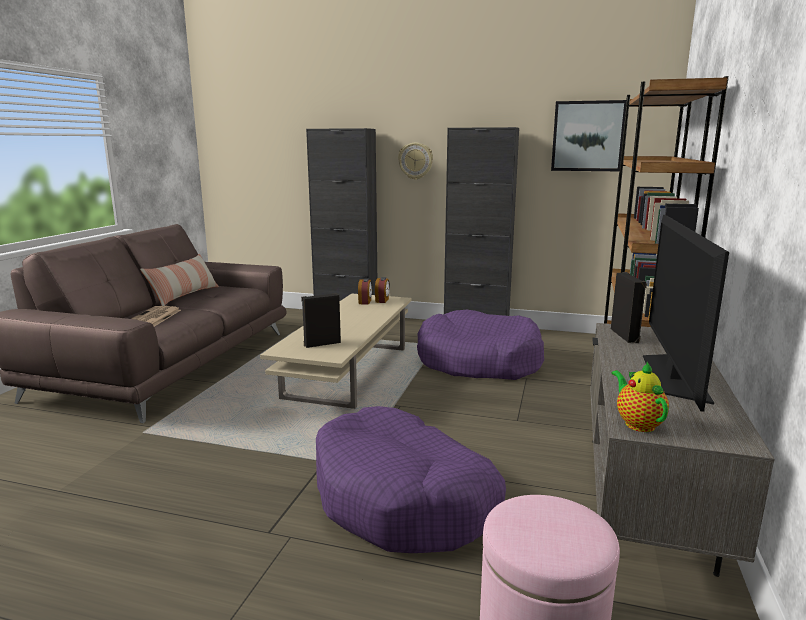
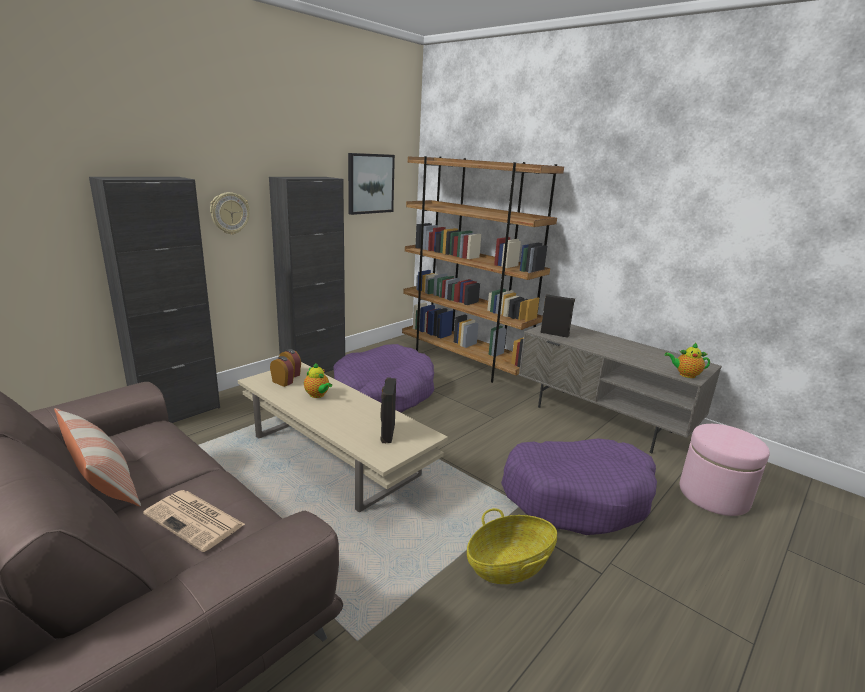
camera: 65 degrees left, 5 degrees up
(252, 476) = (509, 565): none -> basket
(358, 314) = (318, 395): none -> teapot
(673, 375) = (623, 347): television -> none

